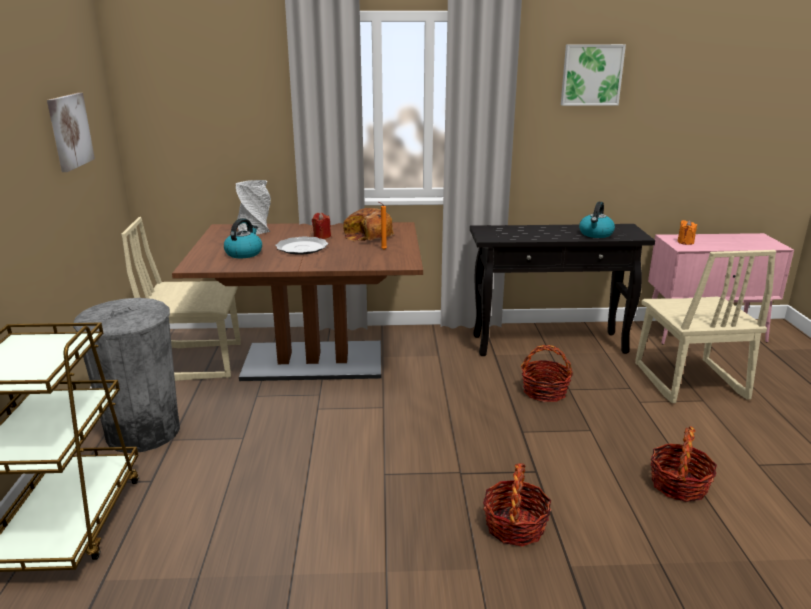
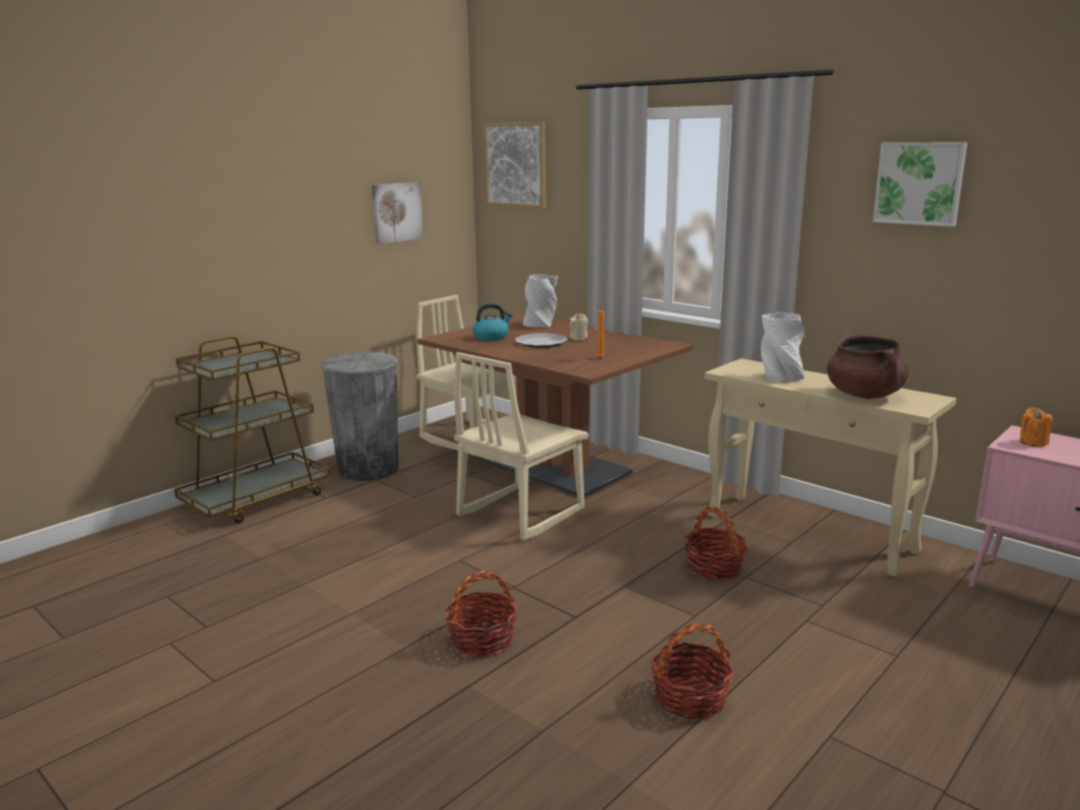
camera: 45 degrees right, 5 degrees down
(177, 68) = (516, 164): none -> picture
(322, 236) = (578, 338): red candle -> beige candle
(368, 235) = (618, 346): bread -> none
(526, 233) = (780, 377): none -> white vase
(550, 344) = (811, 533): black console table -> beige console table
(596, 234) = (864, 395): kettle -> brown cooking pot
(688, 382) = (918, 632): beige chair -> beige chair (520, 512)

